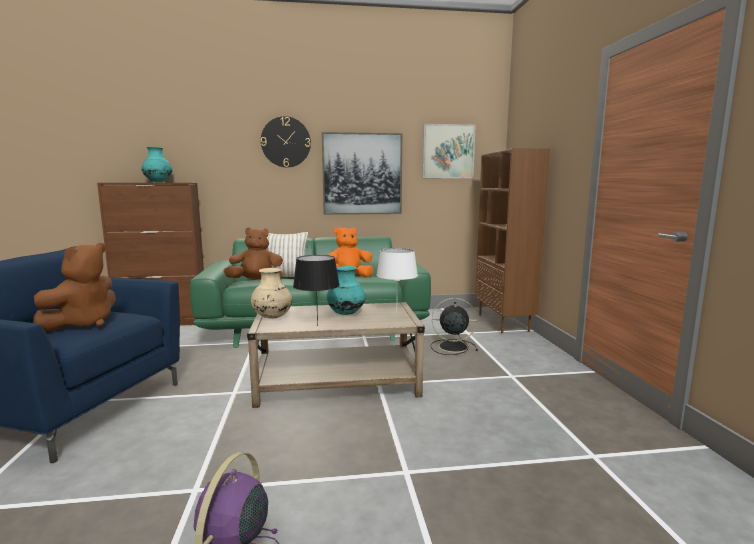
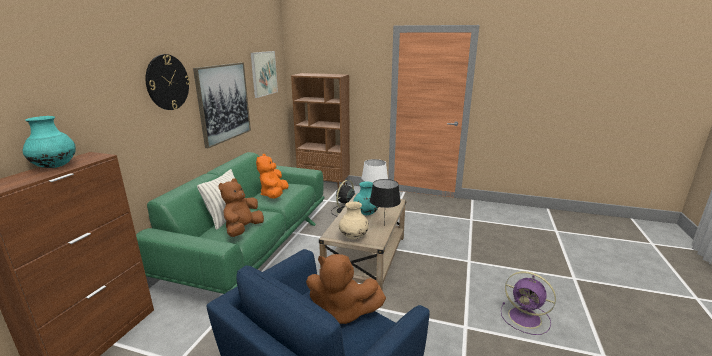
camera: 65 degrees left, 10 degrees up
(83, 323) = (342, 313): brown plush toy -> brown plush toy turned 150 degrees clockwise

